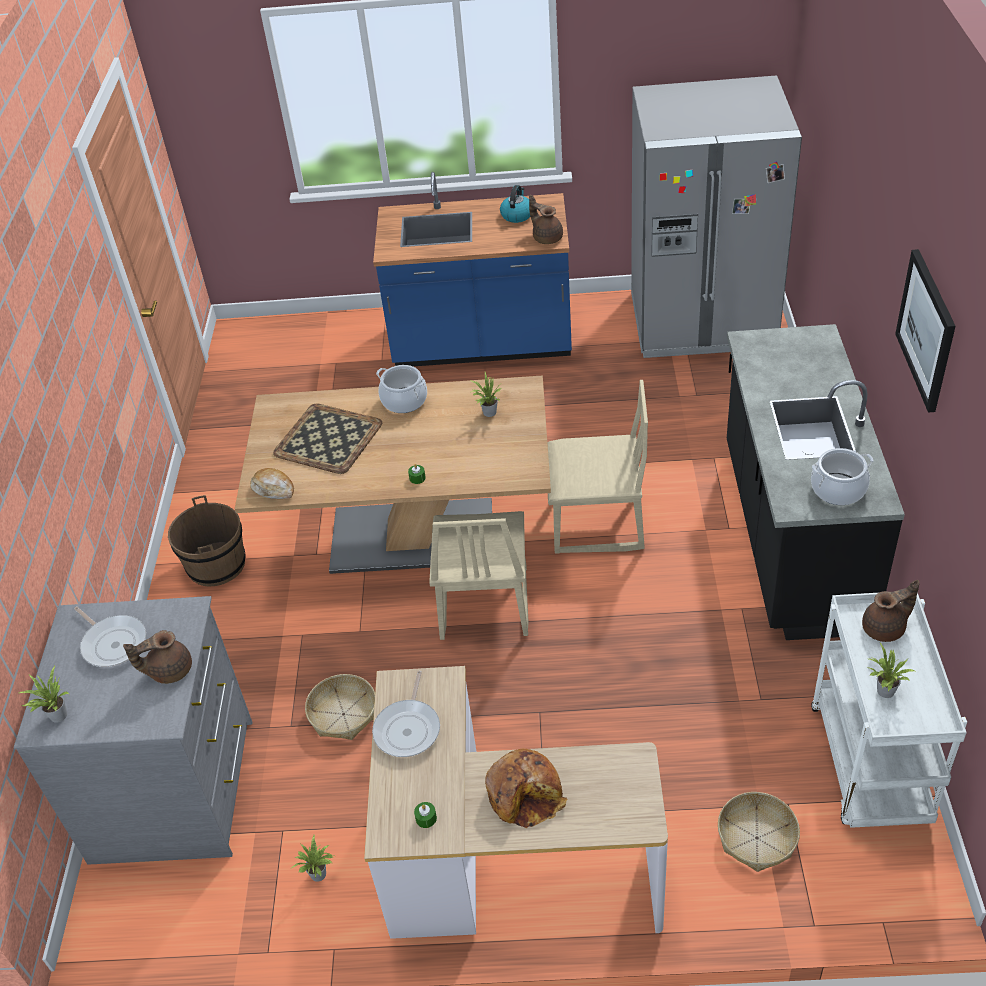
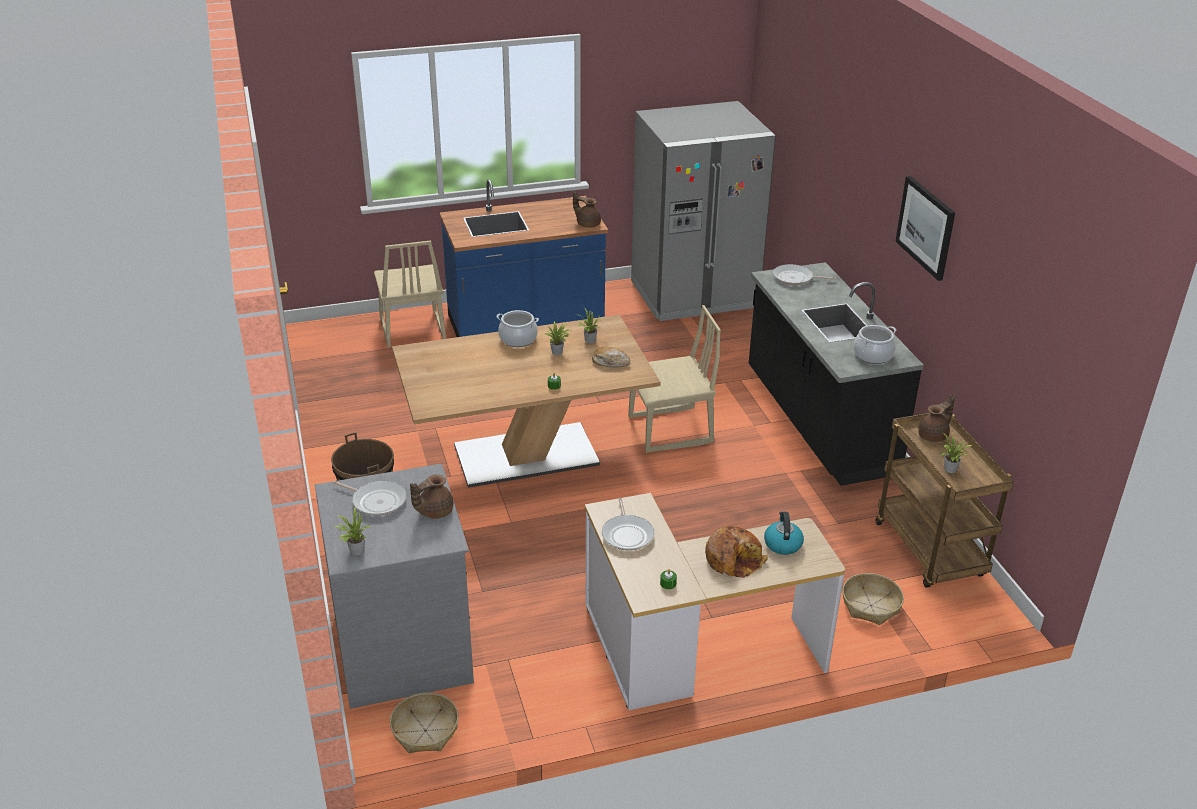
camera: 20 degrees left, 10 degrees down
(273, 489) = (440, 404): bread -> bread (610, 362)
(320, 875) = (552, 682): potted plant -> potted plant (558, 352)
(327, 439) = (467, 369): tray -> none
(344, 714) = (523, 577): basket -> basket (425, 730)
(483, 603) = (603, 491): beige chair -> beige chair (411, 330)
(517, 215) = (556, 211): kettle -> kettle (782, 544)
(782, 347) = (795, 278): none -> frying pan
(871, 766) = (931, 551): white cart -> brown cart

